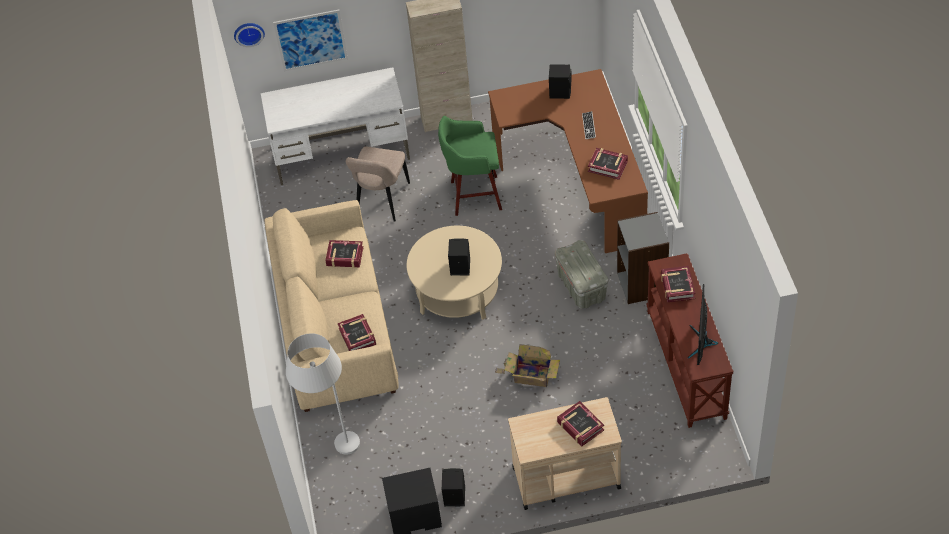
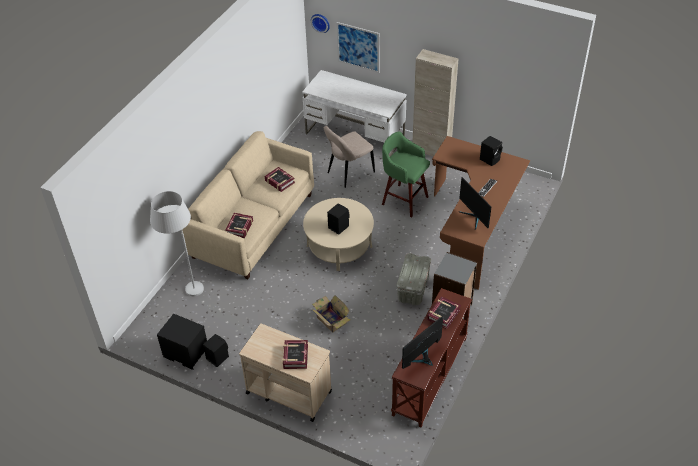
camera: 35 degrees right, 5 degrees down
(607, 166) = (474, 217): book -> monitor

